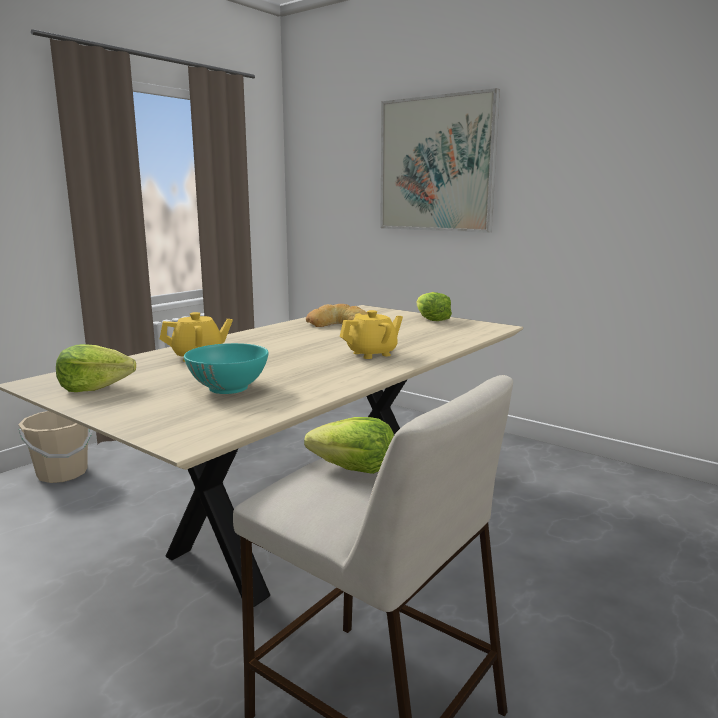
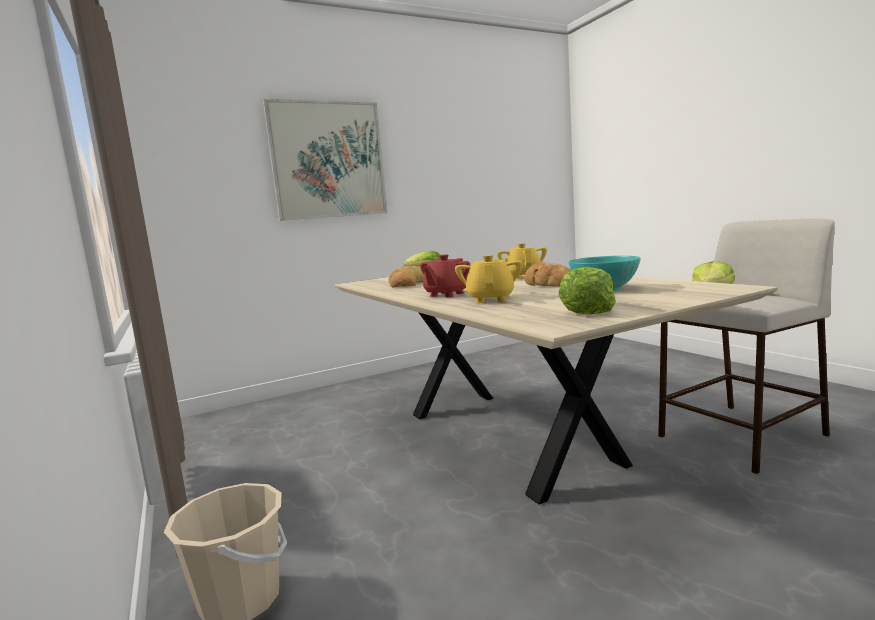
camera: 65 degrees left, 5 degrees down
(246, 342) = (446, 294): none -> red teapot
(300, 366) = (548, 283): none -> bread

